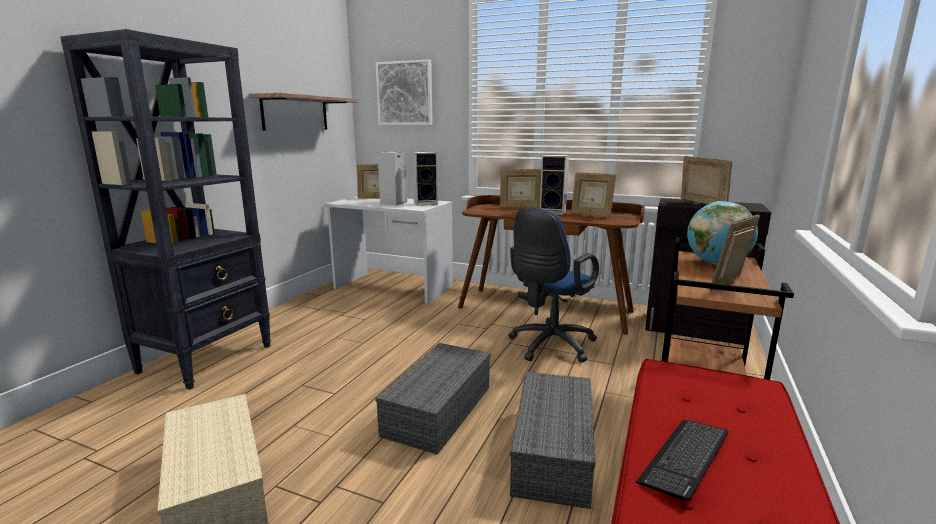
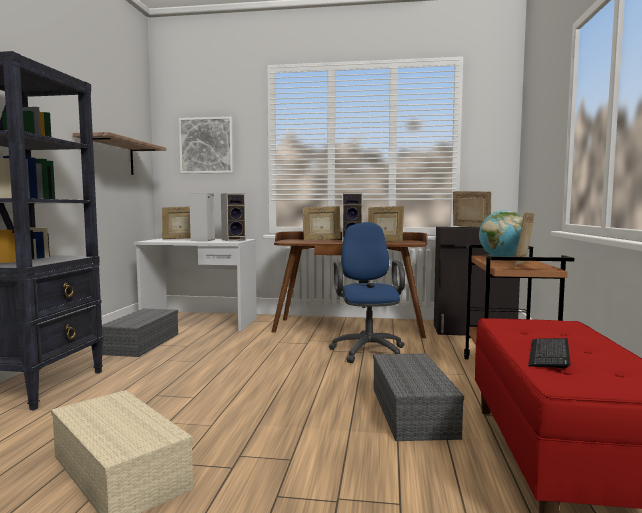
camera: 15 degrees left, 10 degrees down
(438, 409) = (299, 397): grey storage box -> grey storage box (141, 343)
(549, 346) = (368, 350): blue office chair -> blue office chair turned 150 degrees clockwise

